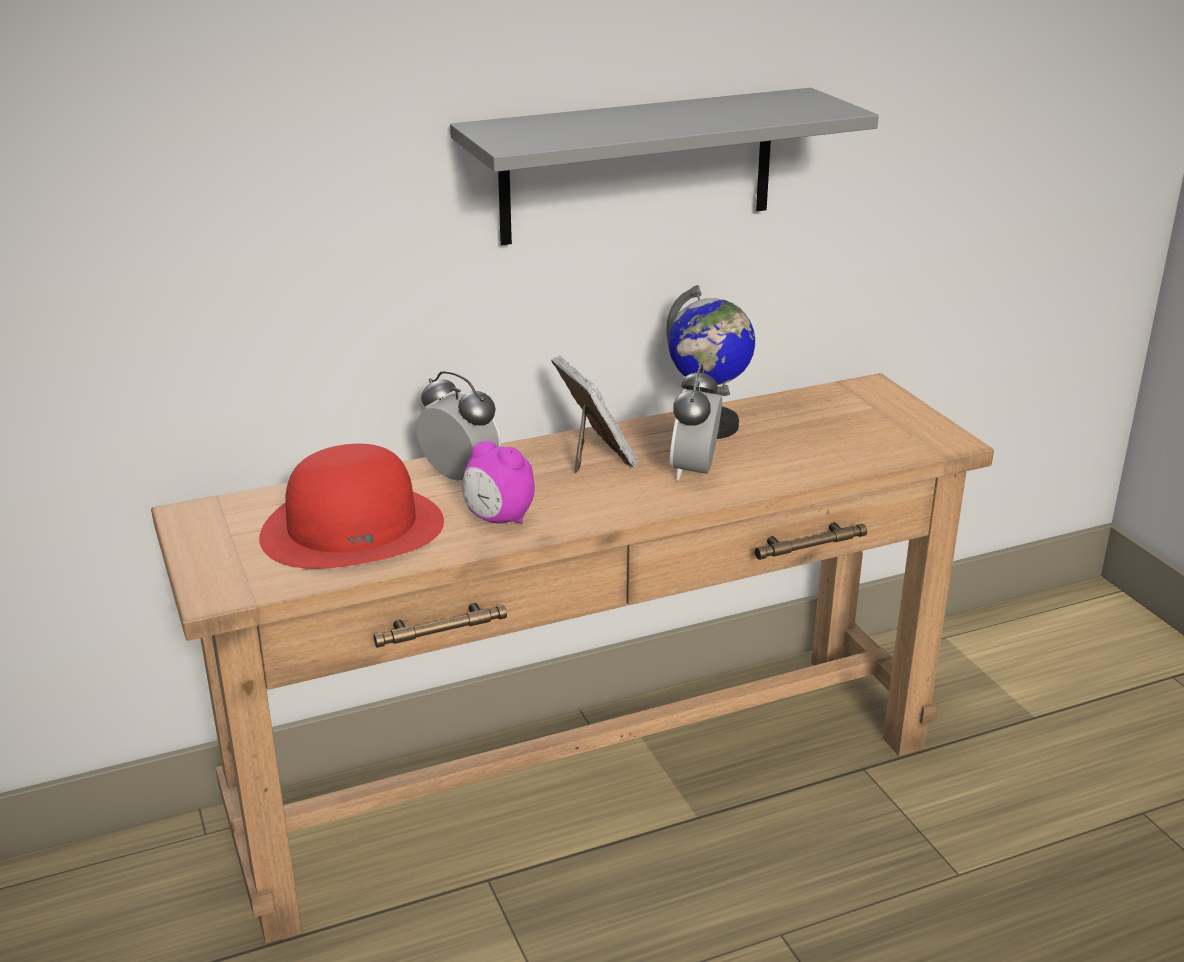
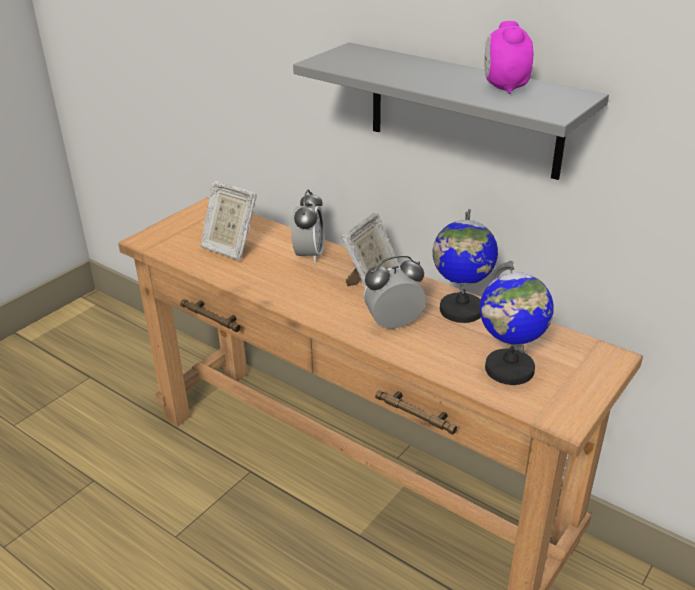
camera: 60 degrees right, 5 degrees up
(353, 528) = (229, 247): red hat -> picture frame
(498, 519) = (274, 282): alarm clock -> alarm clock (504, 88)
(846, 439) = (509, 369): none -> globe

